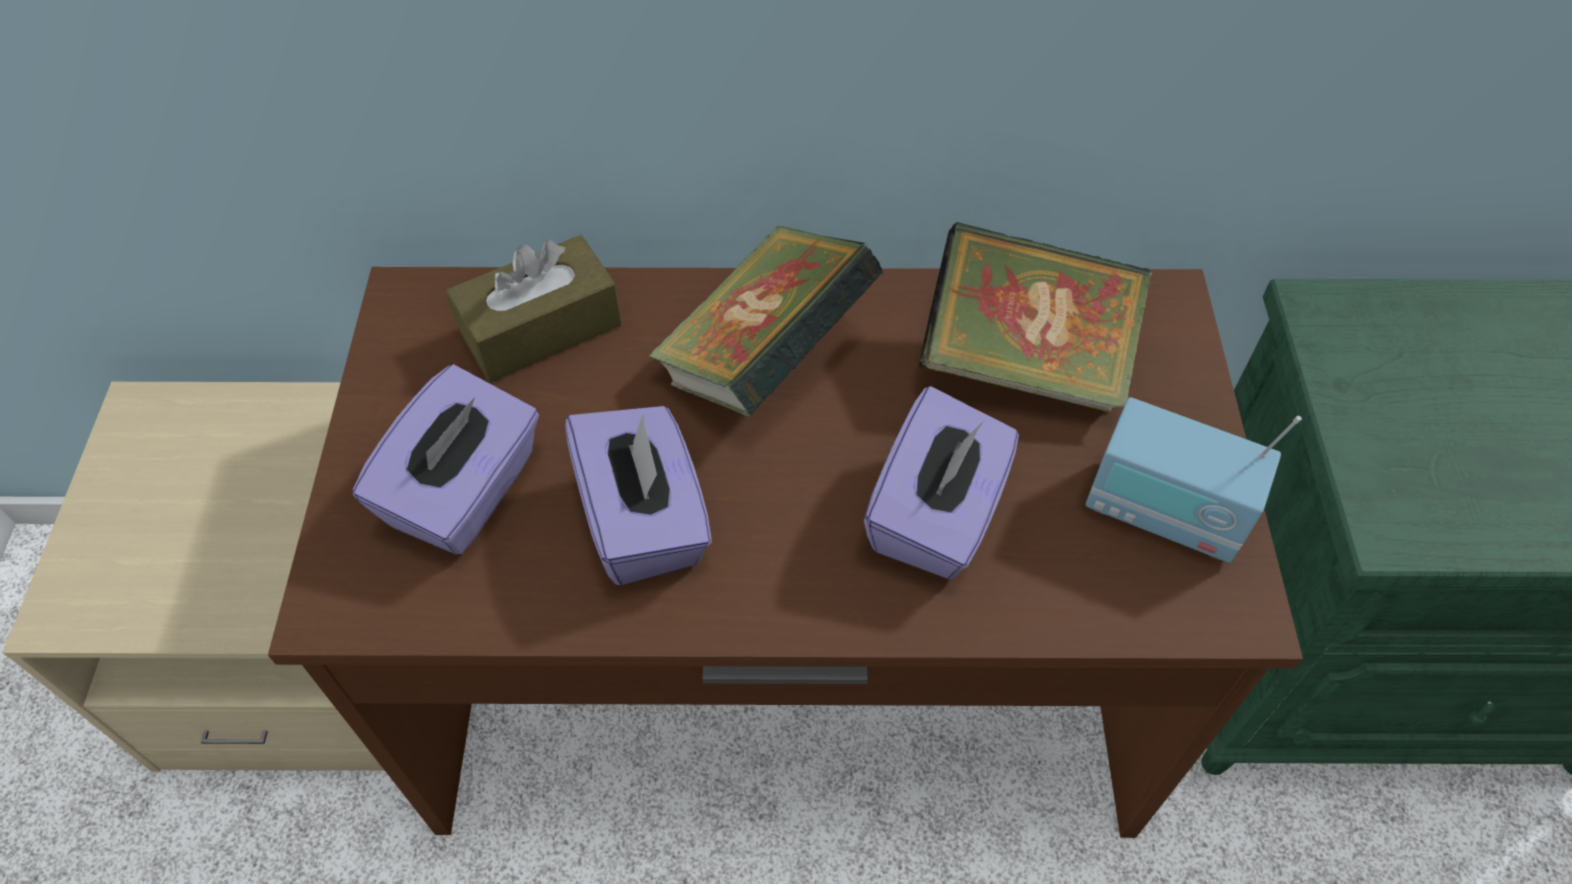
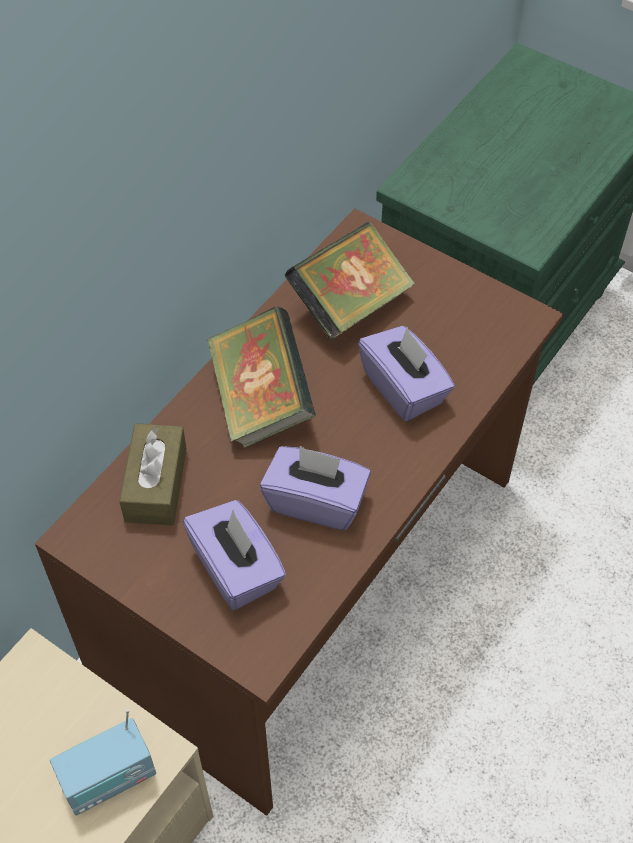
camera: 55 degrees left, 0 degrees up
(1164, 513) = (466, 310): radio -> radio (109, 779)

